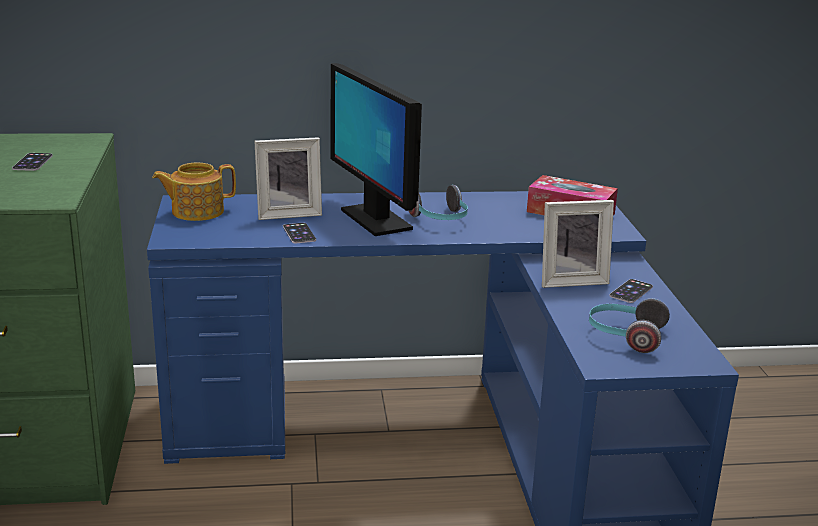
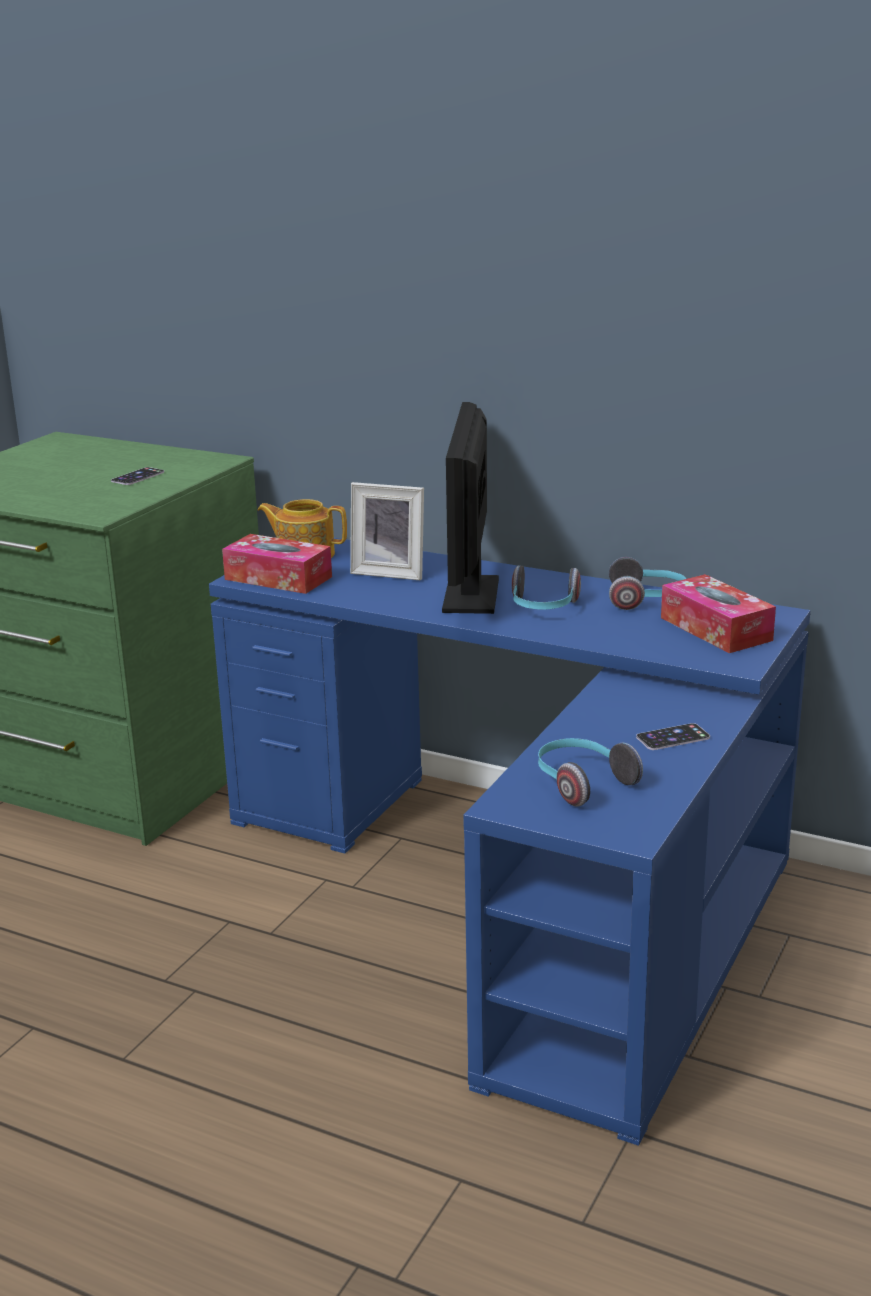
camera: 35 degrees right, 0 degrees up
(203, 234) = (278, 578): none -> tissue box
(299, 233) = (369, 595): phone -> none
(498, 201) = (647, 599): none -> headphones
(571, 280) = (619, 708): picture frame -> none

